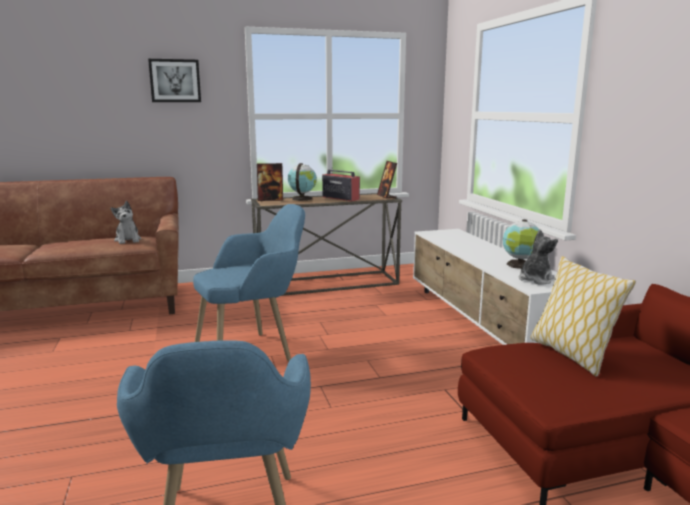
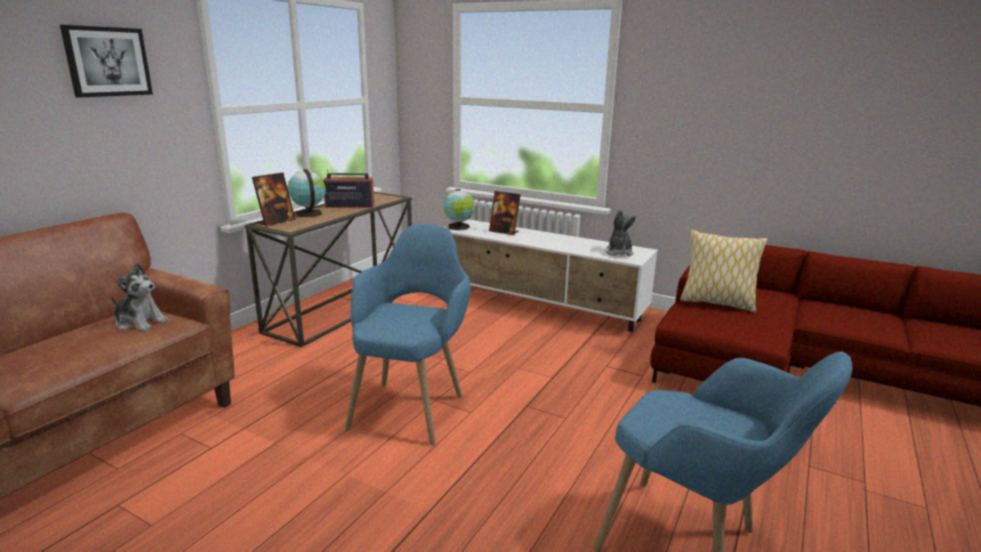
camera: 45 degrees left, 5 degrees up
(386, 196) = (387, 196): picture frame -> picture frame (504, 232)
(520, 265) = (584, 243): globe -> globe (459, 227)

